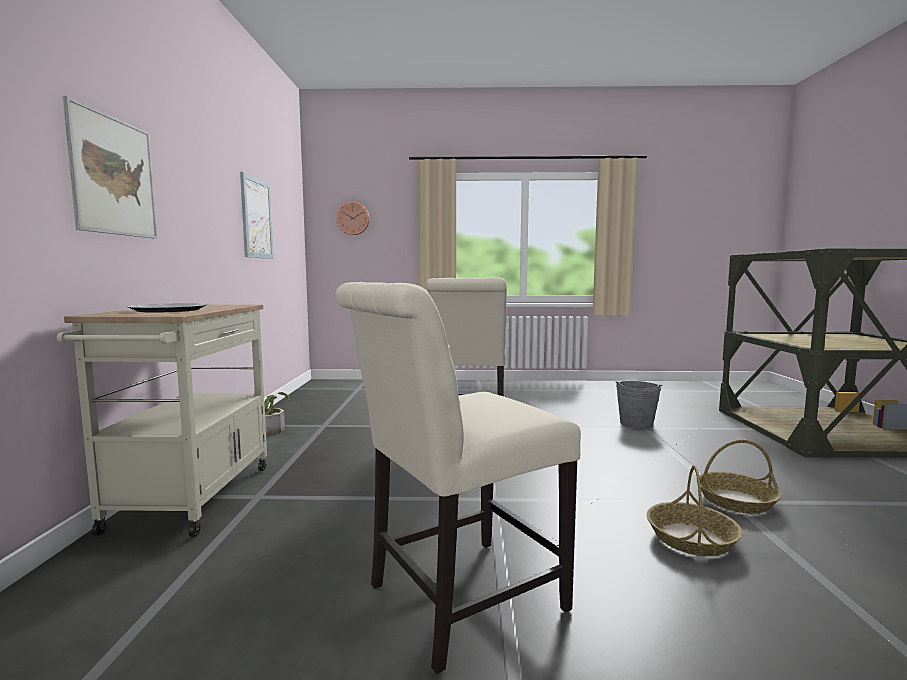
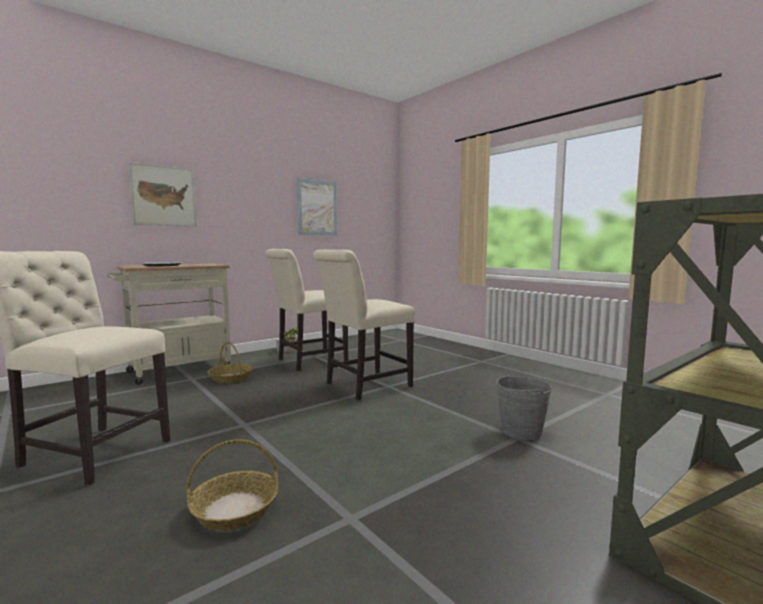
camera: 50 degrees right, 0 degrees up
(337, 432) = (307, 361): none -> beige chair
(353, 218) = (424, 199): wall clock -> none
(736, 500) = (356, 520): basket -> basket (231, 378)

